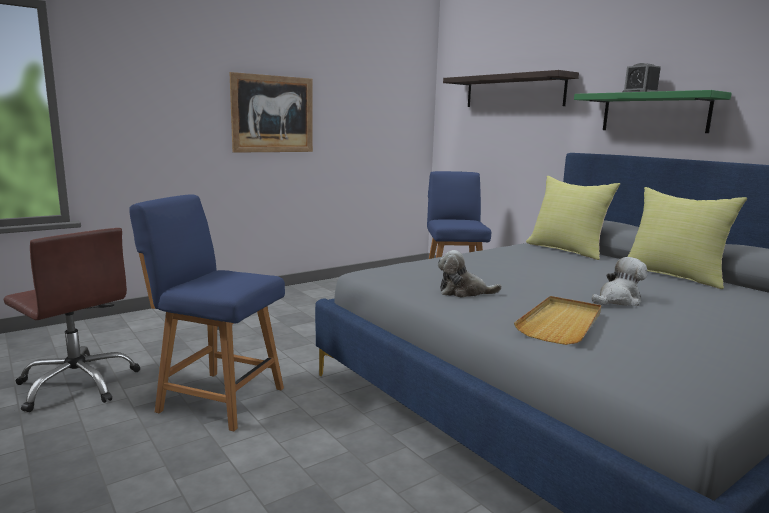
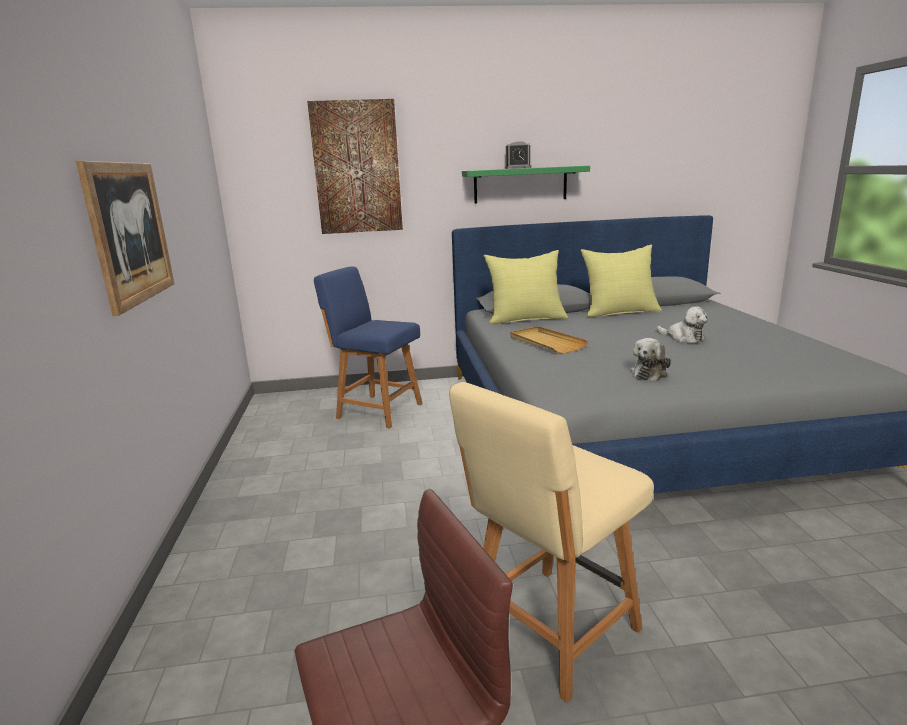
camera: 60 degrees left, 5 degrees up
(218, 398) = (550, 631): blue chair -> beige chair
(513, 91) = (357, 168): shelf -> picture
(561, 323) = (739, 362): beige tray -> beige tray (546, 342)
(618, 300) = (683, 338): plush toy -> plush toy turned 135 degrees clockwise

